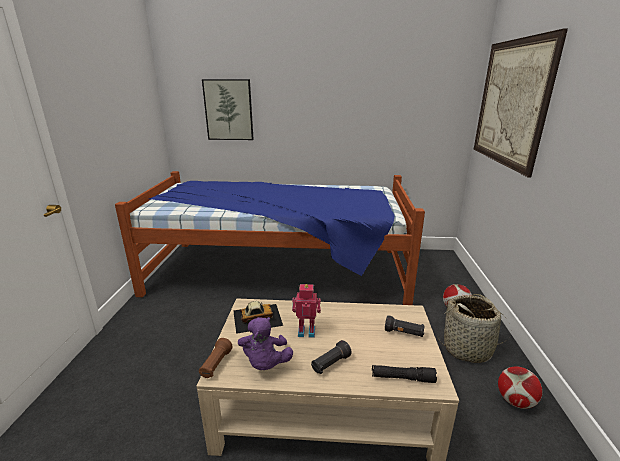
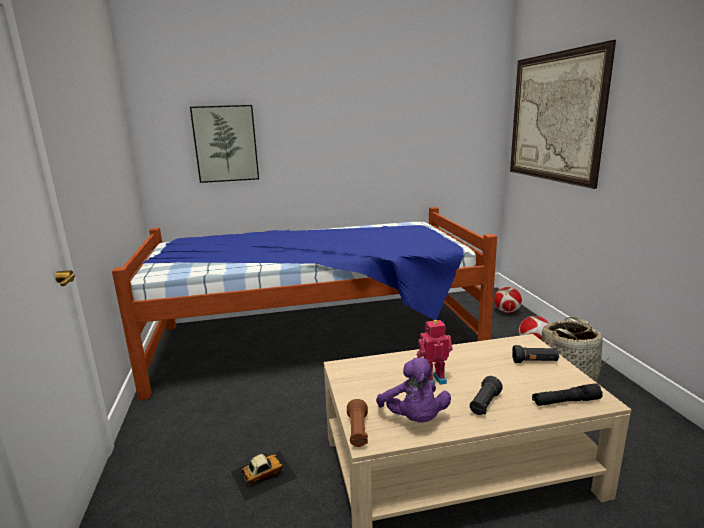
camera: 15 degrees left, 5 degrees down
(257, 317) = (365, 376): toy car -> toy car (262, 474)
(515, 401) = (640, 419): football -> football (507, 312)

